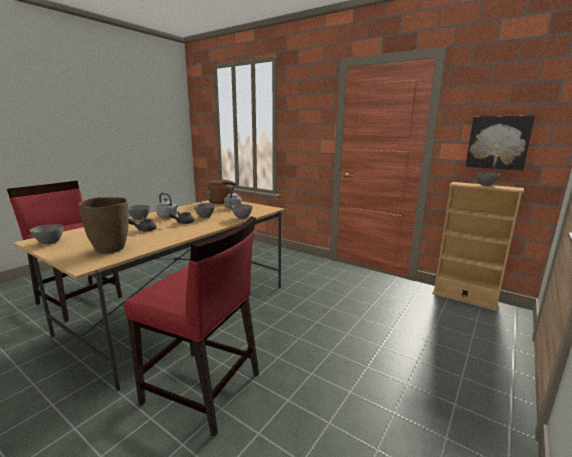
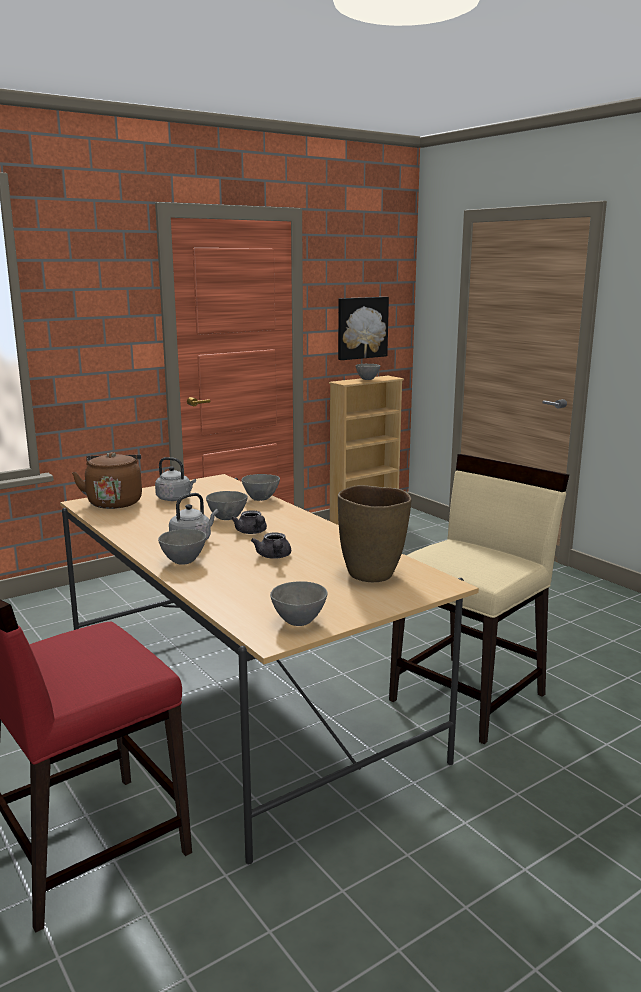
camera: 70 degrees left, 0 degrees up
(203, 389) = (469, 697): red chair -> beige chair

